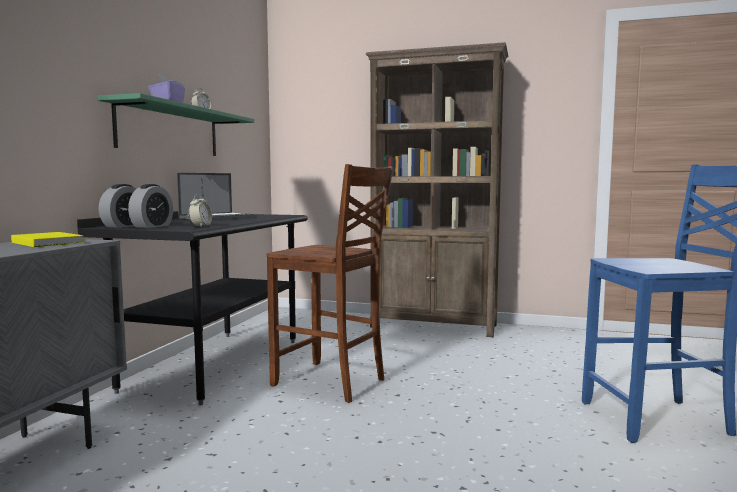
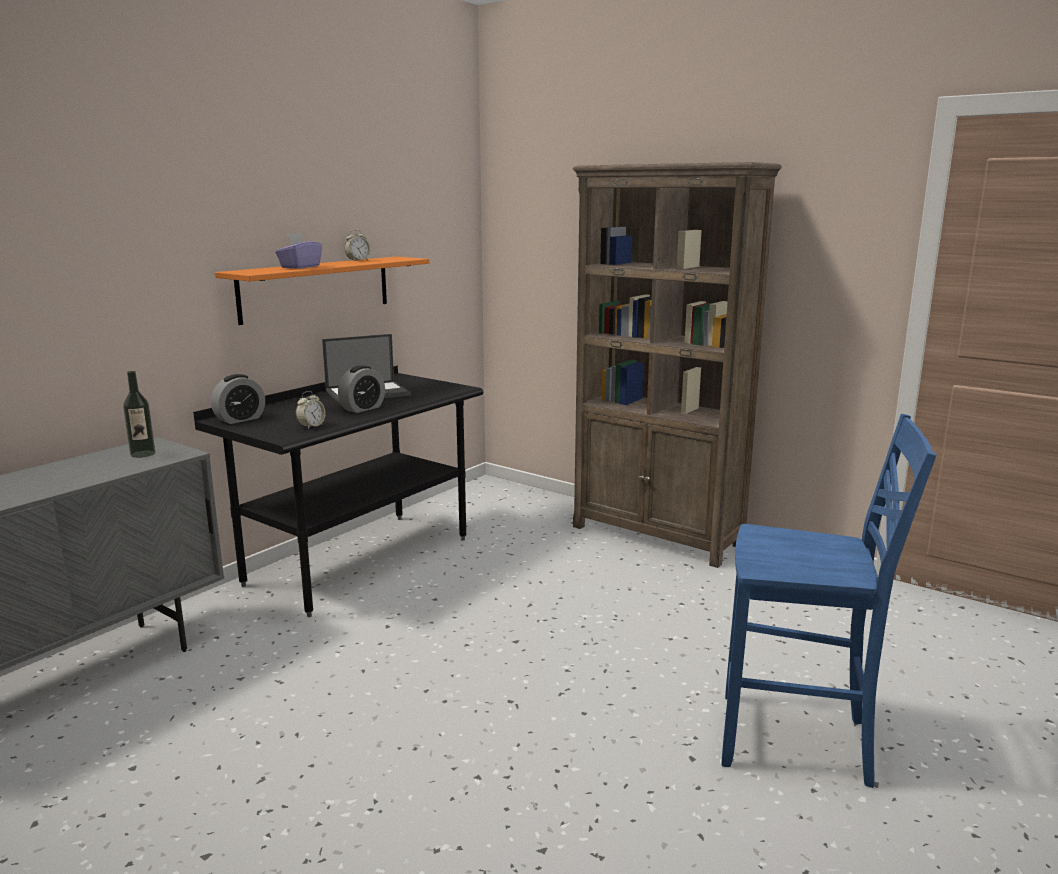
camera: 20 degrees right, 10 degrees up
(48, 242) = (143, 454): yellow book -> bottle
(152, 226) = (265, 422): alarm clock -> alarm clock (362, 408)
(170, 131) = (316, 288): green shelf -> orange shelf
(331, 383) = (458, 610): brown chair -> none

